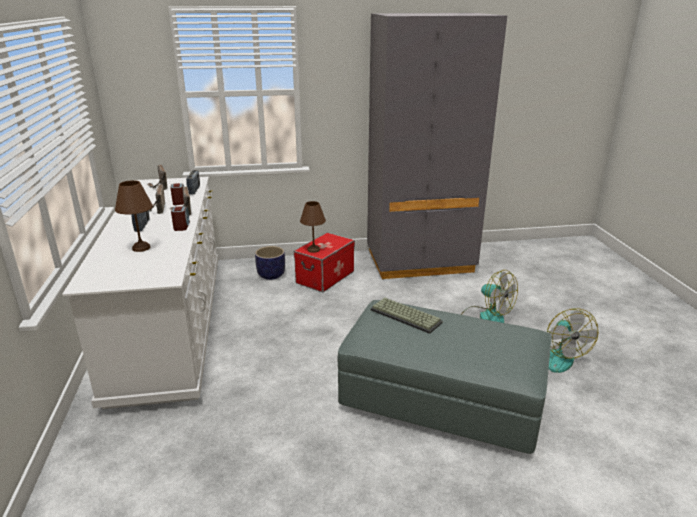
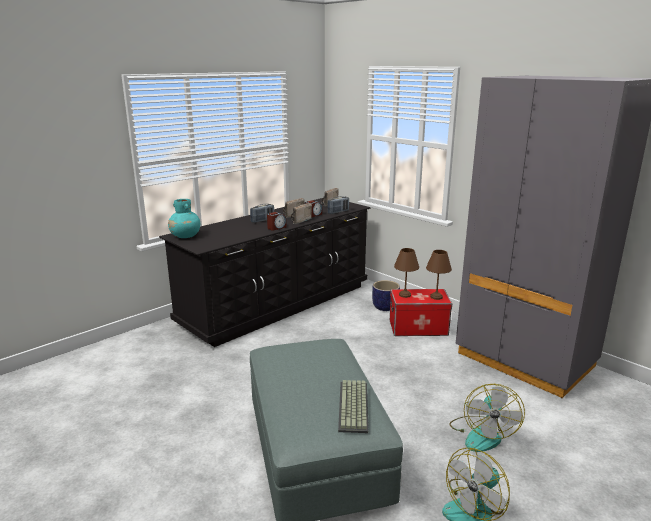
camera: 55 degrees right, 5 degrees down
(103, 277) = (185, 236): none -> turquoise vase
(140, 248) = (232, 230): brown table lamp -> brown table lamp (436, 296)
(171, 325) = (277, 304): white dresser -> black dresser
(407, 316) = (322, 356): keyboard -> keyboard (354, 407)

